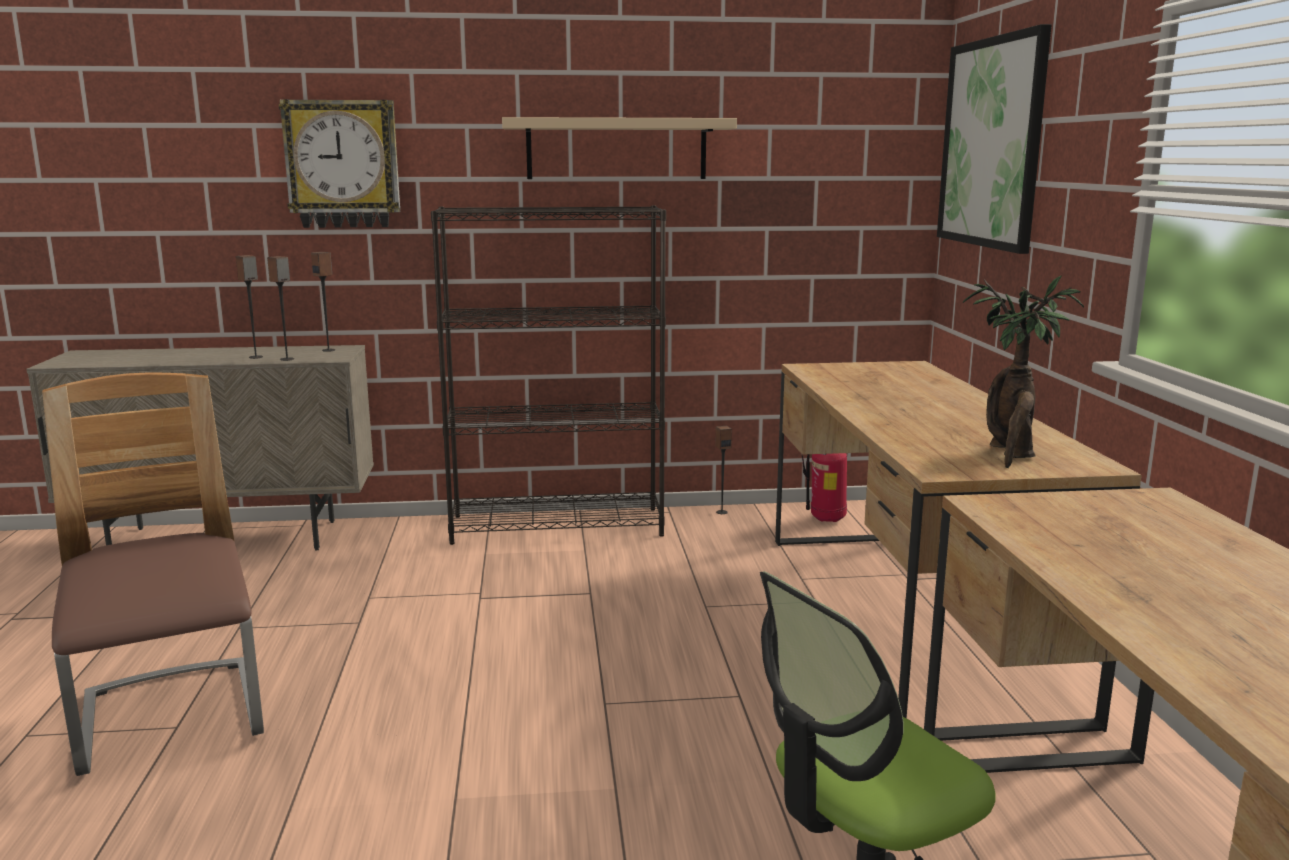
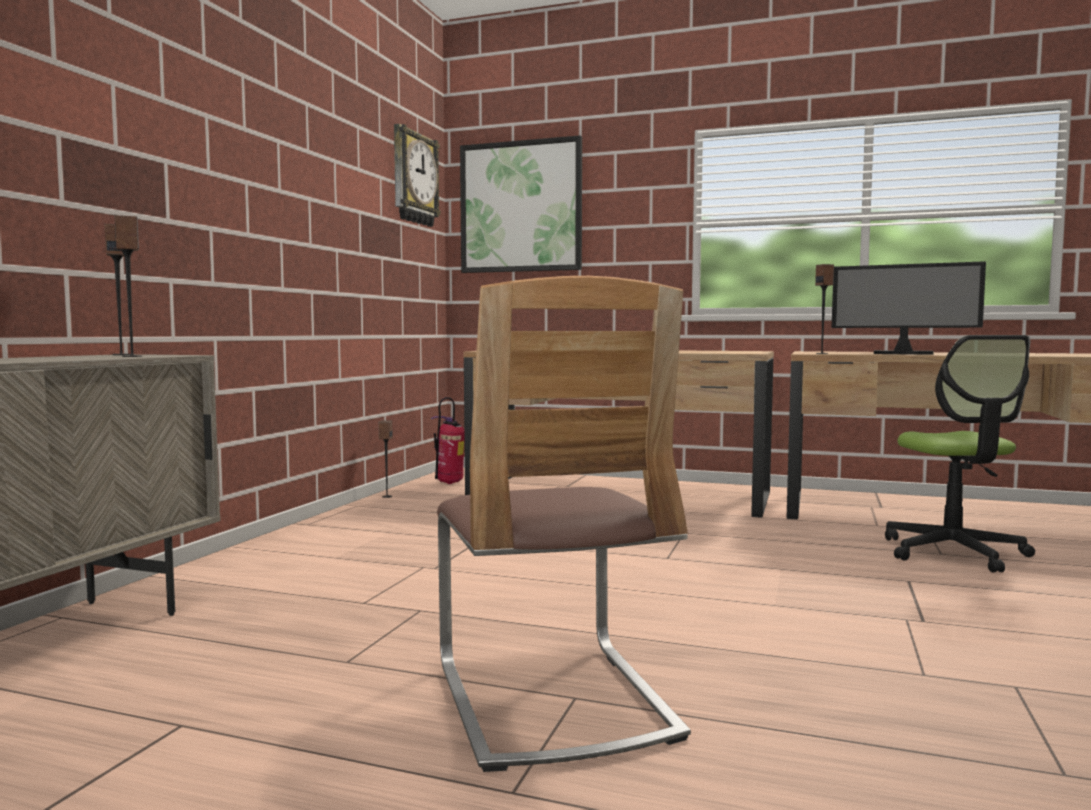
camera: 65 degrees left, 10 degrees down
(171, 719) = (553, 699): chair -> chair turned 105 degrees counterclockwise
(256, 357) = (77, 357): speaker -> speaker (822, 353)
(342, 164) = (98, 123): wall clock -> wall clock (413, 178)
(558, 525) = (317, 532): black bookcase -> none
(616, 149) = (309, 171): beige shelf -> none
(1010, 455) = (729, 351): potted plant -> none
(1102, 569) = (903, 354): none -> monitor

